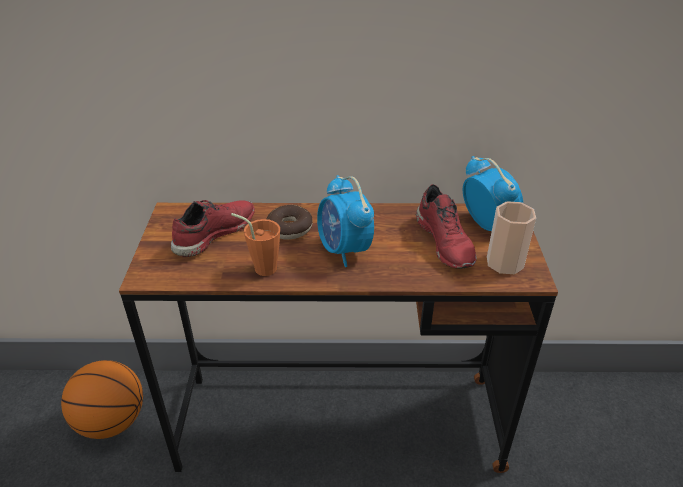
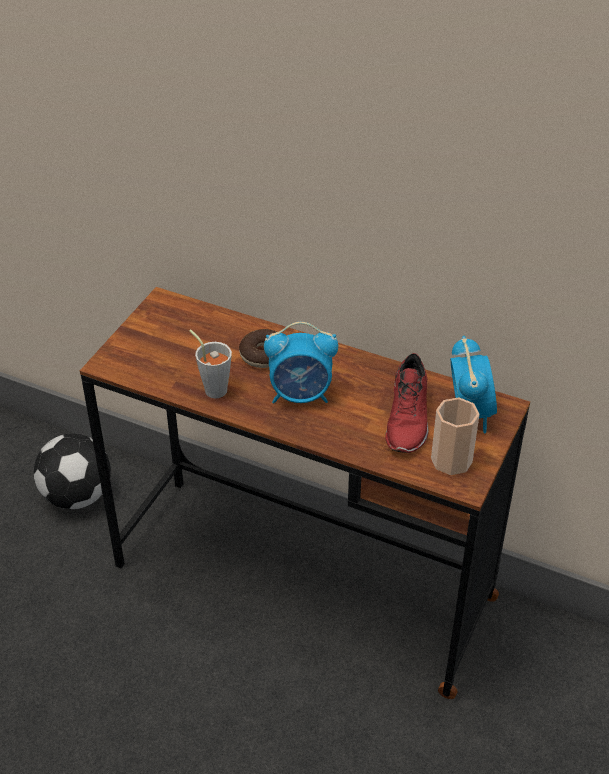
camera: 25 degrees right, 5 degrees up
(112, 421) = (77, 495): basketball -> football
(214, 233) = (190, 338): red shoe -> none
(261, 267) = (213, 387): orange cup -> grey cup
(344, 250) = (301, 395): alarm clock -> alarm clock turned 90 degrees counterclockwise

